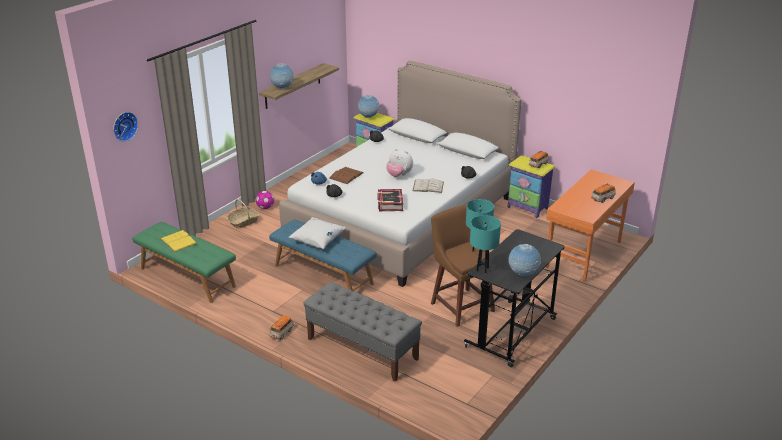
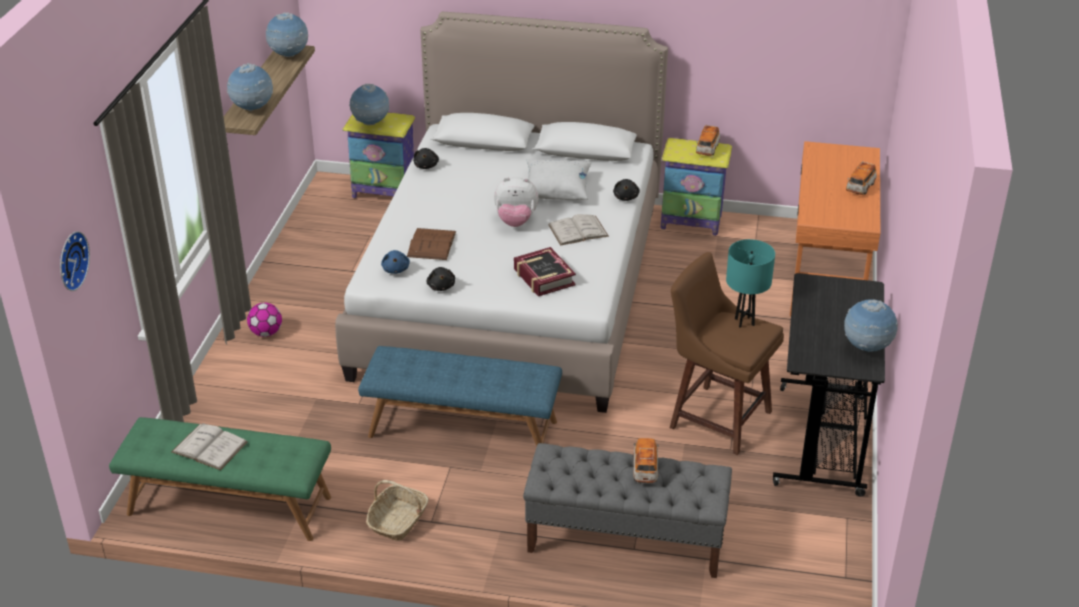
camera: 25 degrees left, 5 degrees up
(178, 241) = (209, 447): yellow book -> white book
(243, 222) = (247, 371): basket -> basket (398, 520)
(281, 333) = (476, 555): toy car -> toy car (645, 470)
(318, 239) = (453, 373): grey pillow -> grey pillow (556, 190)
(322, 69) = (289, 56): none -> globe
(482, 269) = (803, 357): turquoise table lamp -> none

